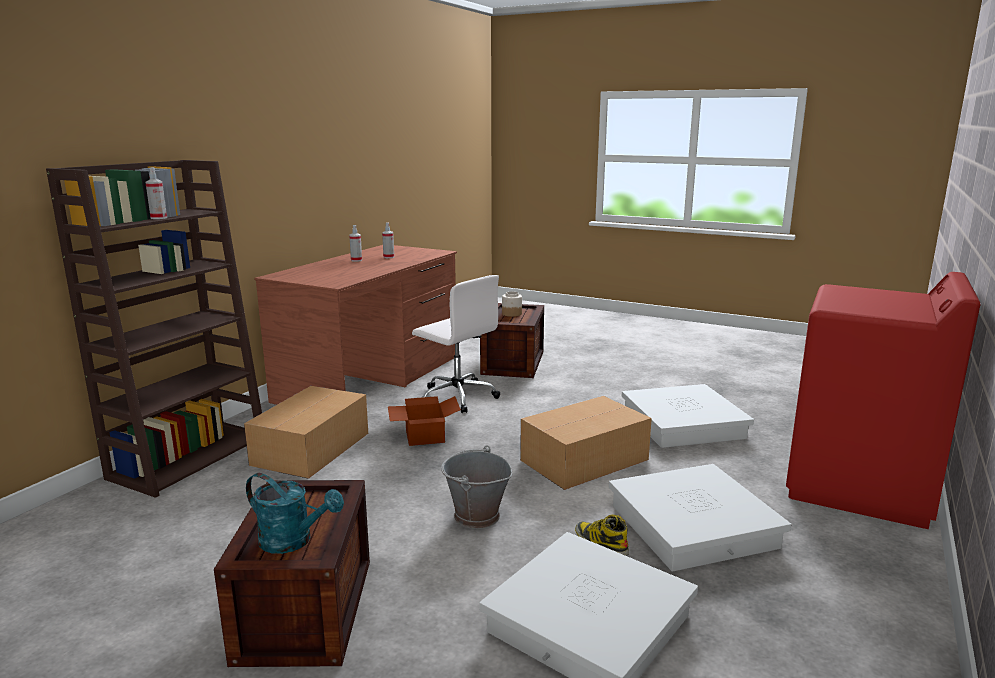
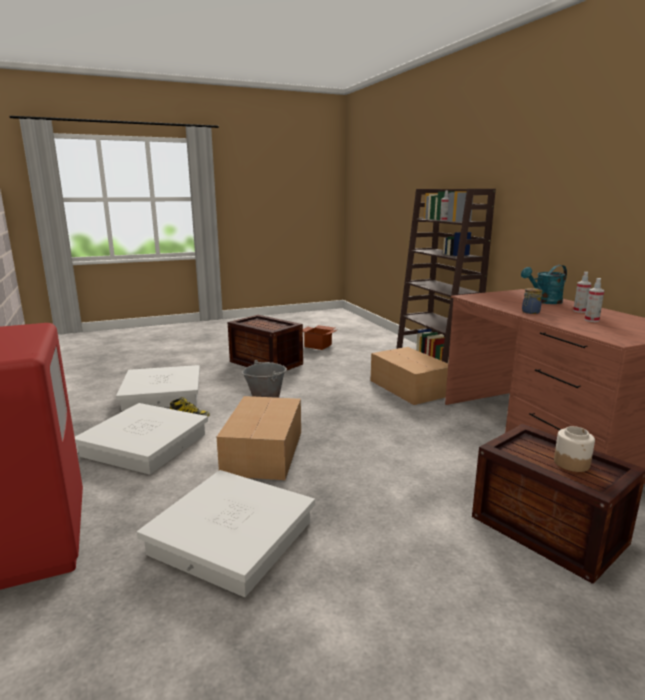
camera: 130 degrees right, 0 degrees up
(293, 541) = (255, 323): turquoise watering can -> turquoise watering can (544, 302)
(385, 267) = (530, 312): none -> jar
(423, 436) = (385, 418): cardboard box -> cardboard box (318, 345)
(456, 397) = (454, 453): white office chair -> none

